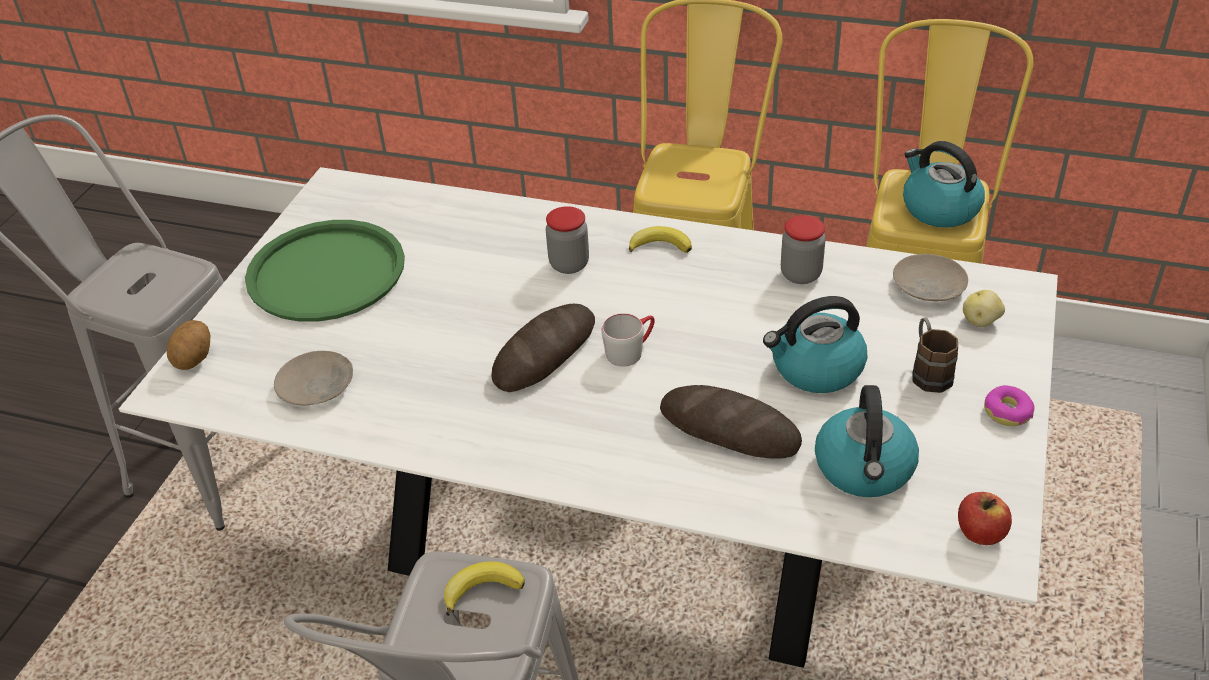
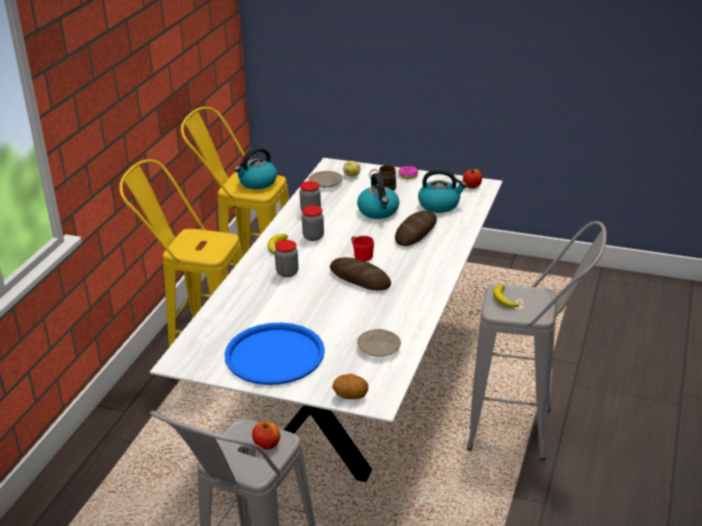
camera: 90 degrees left, 10 degrees down
(147, 296) = (267, 444): none -> apple
(326, 272) = (274, 355): green tray -> blue tray
(630, 350) = (360, 255): grey mug -> red mug
(698, 285) = (313, 237): none -> jar

